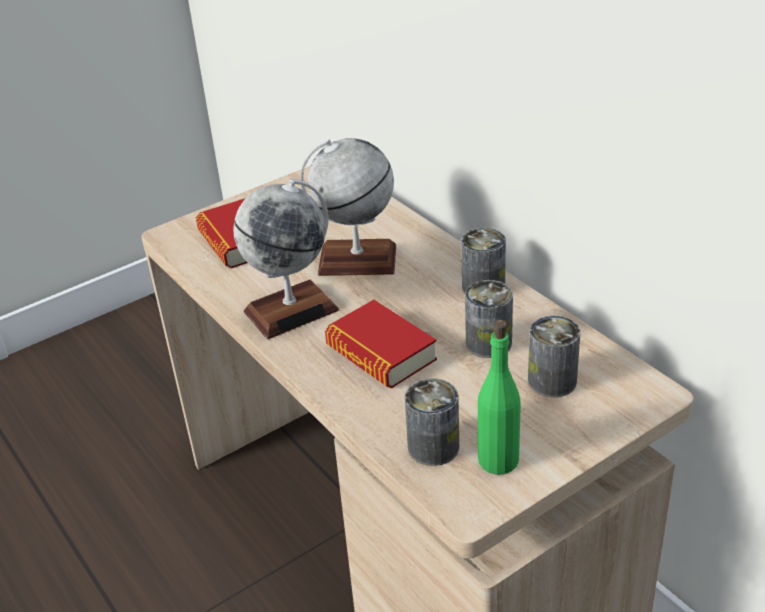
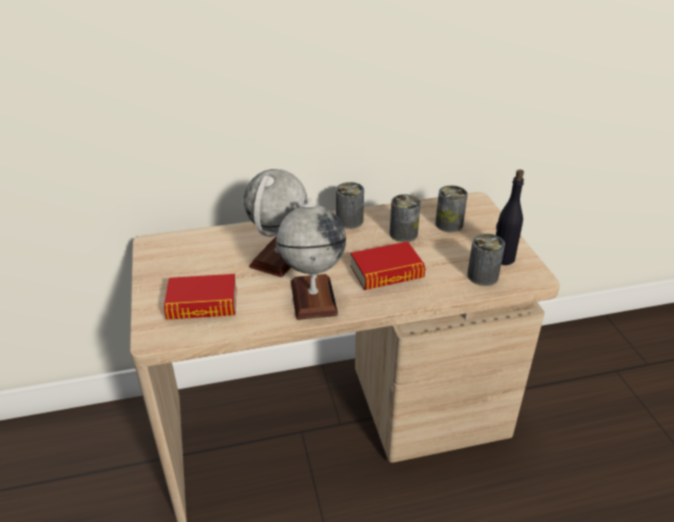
camera: 70 degrees left, 0 degrees up
(498, 460) = (503, 258): green bottle -> black bottle

